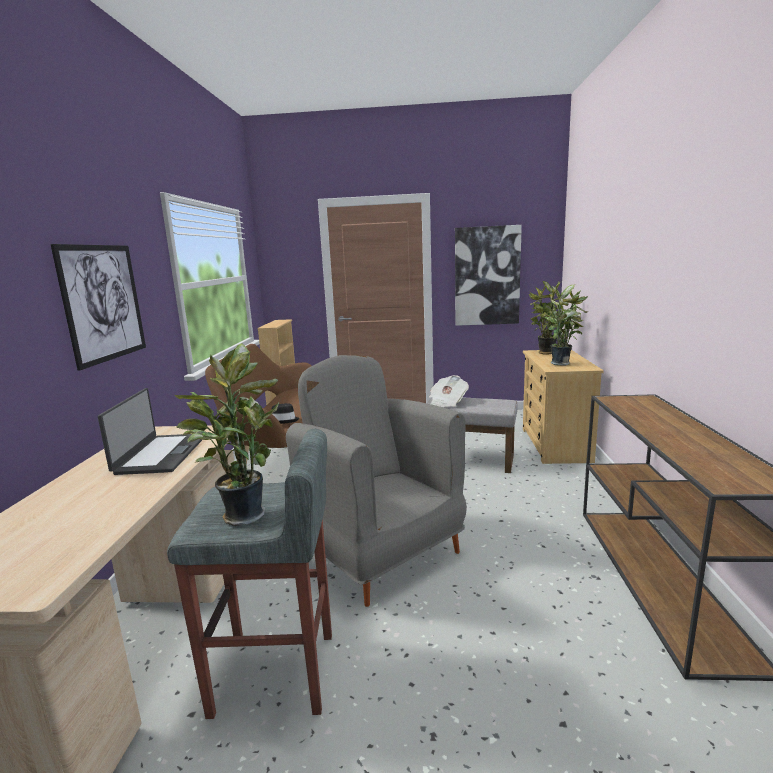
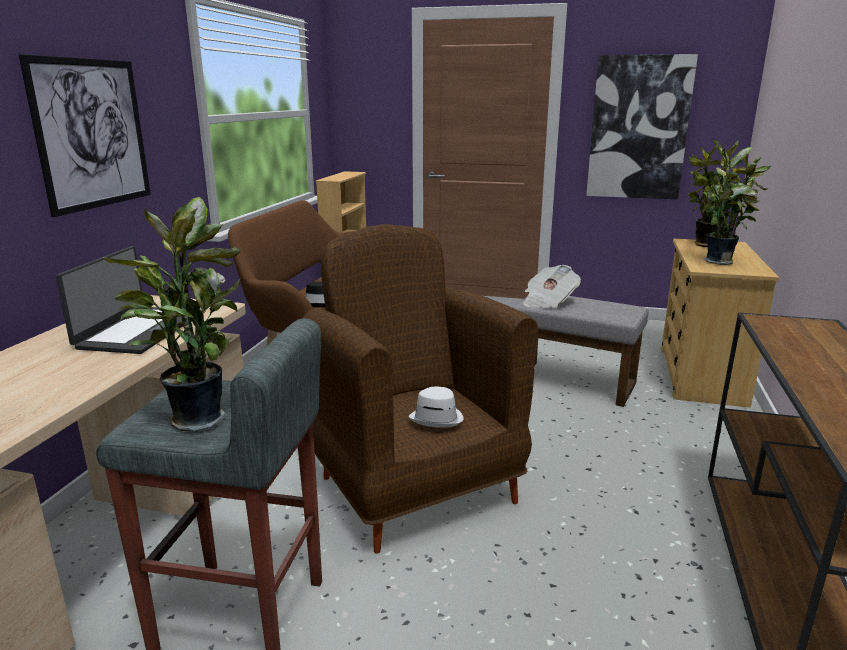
camera: 10 degrees right, 5 degrees up
(381, 553) = (415, 488): grey armchair -> brown armchair
(397, 495) = (437, 418): none -> white hat

